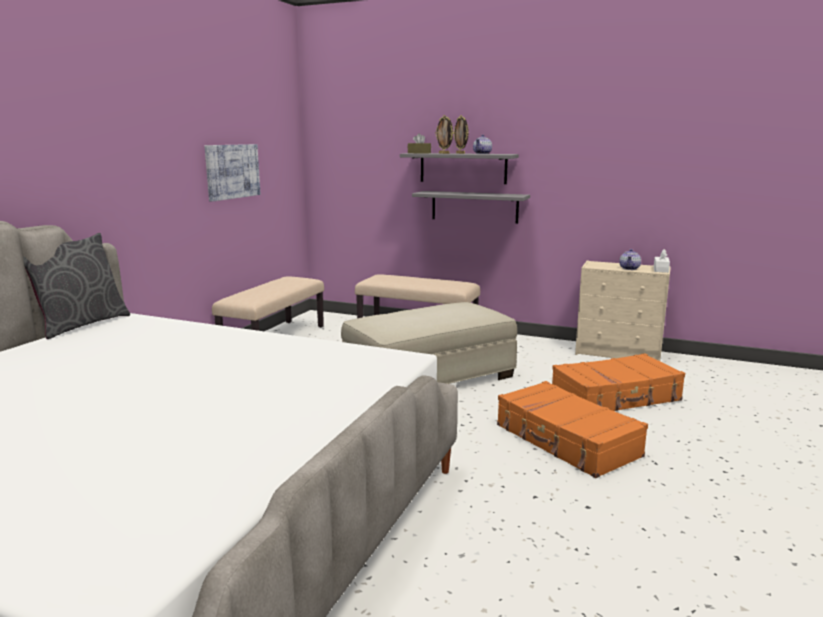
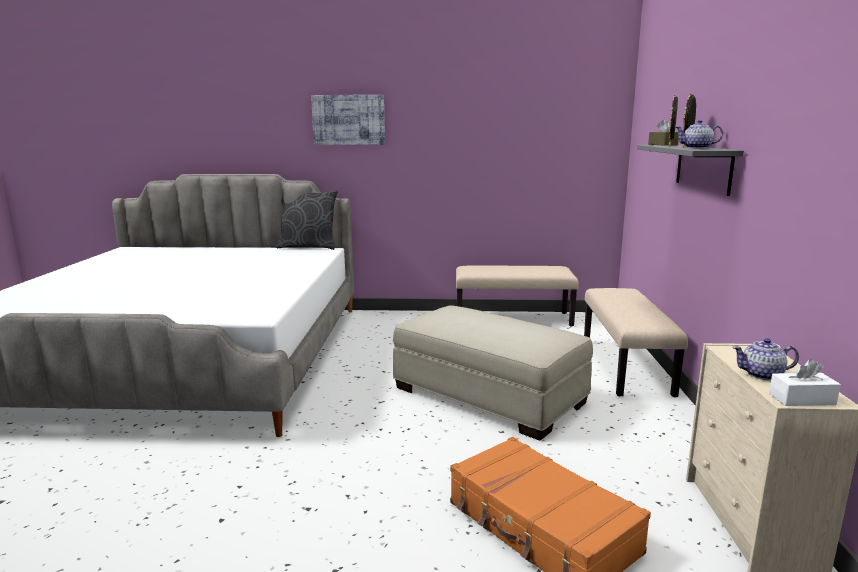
camera: 70 degrees right, 0 degrees up
(232, 171) = (503, 156): picture -> picture (348, 120)
(474, 207) = (704, 224): grey shelf -> none
(566, 441) = (370, 495): orange suitcase -> none

